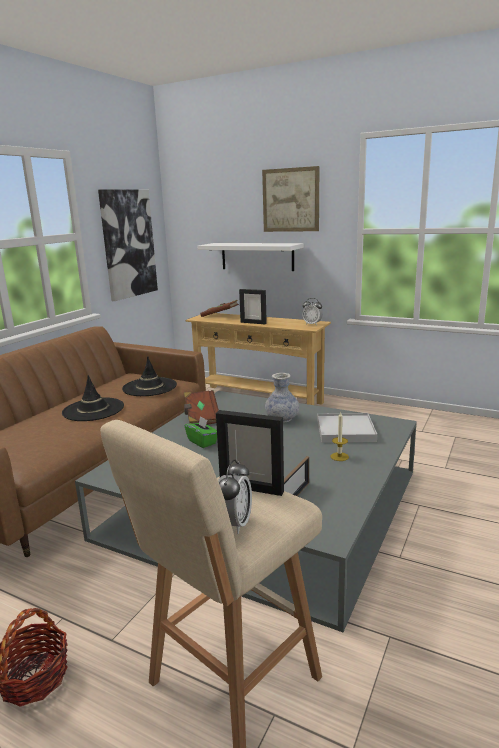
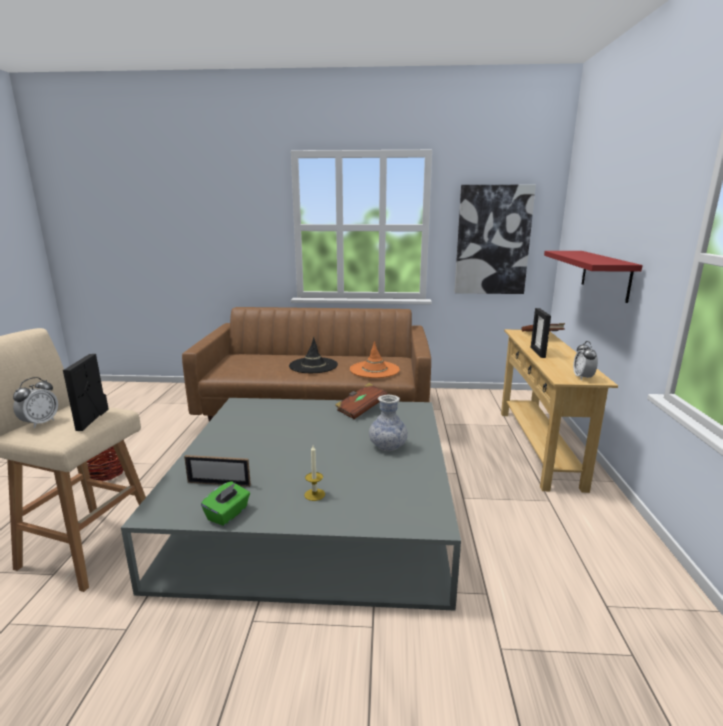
camera: 65 degrees right, 0 degrees up
(149, 387) = (374, 370): black hat -> orange hat
(202, 442) = (311, 421): green tissue box -> green tissue box (228, 514)
(234, 524) = (40, 423): alarm clock -> alarm clock turned 60 degrees counterclockwise
(257, 256) = (605, 275): white shelf -> red shelf
(290, 200) = (644, 200): picture -> none
(345, 431) = (384, 488): white tray -> none

